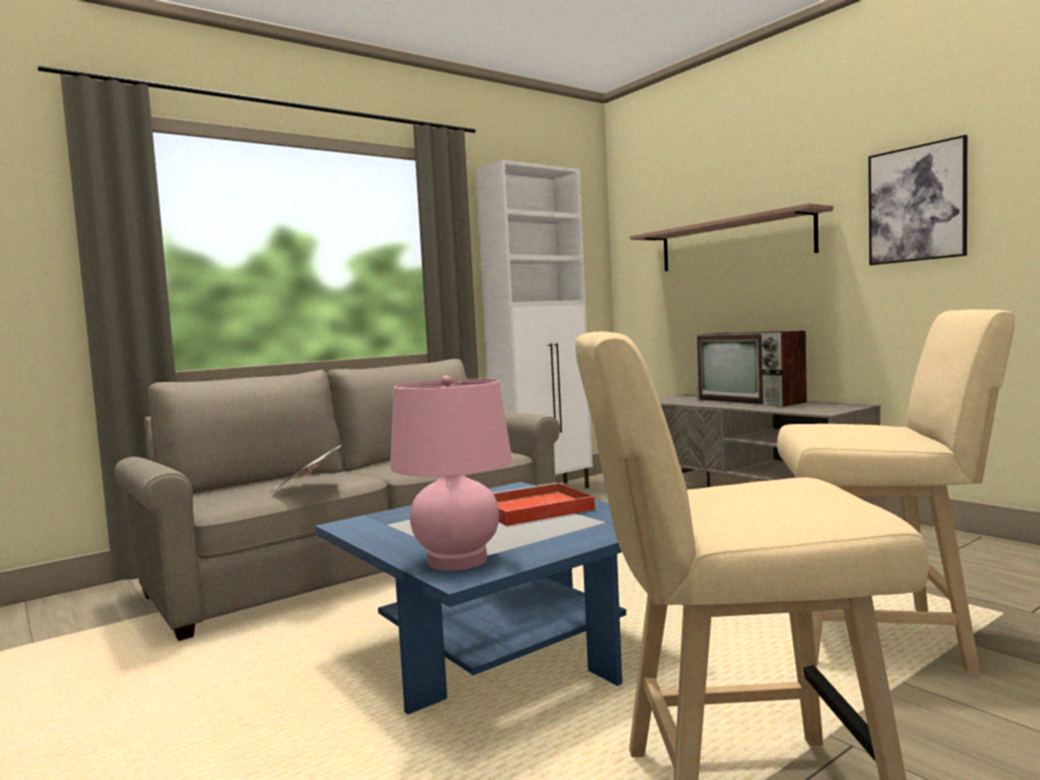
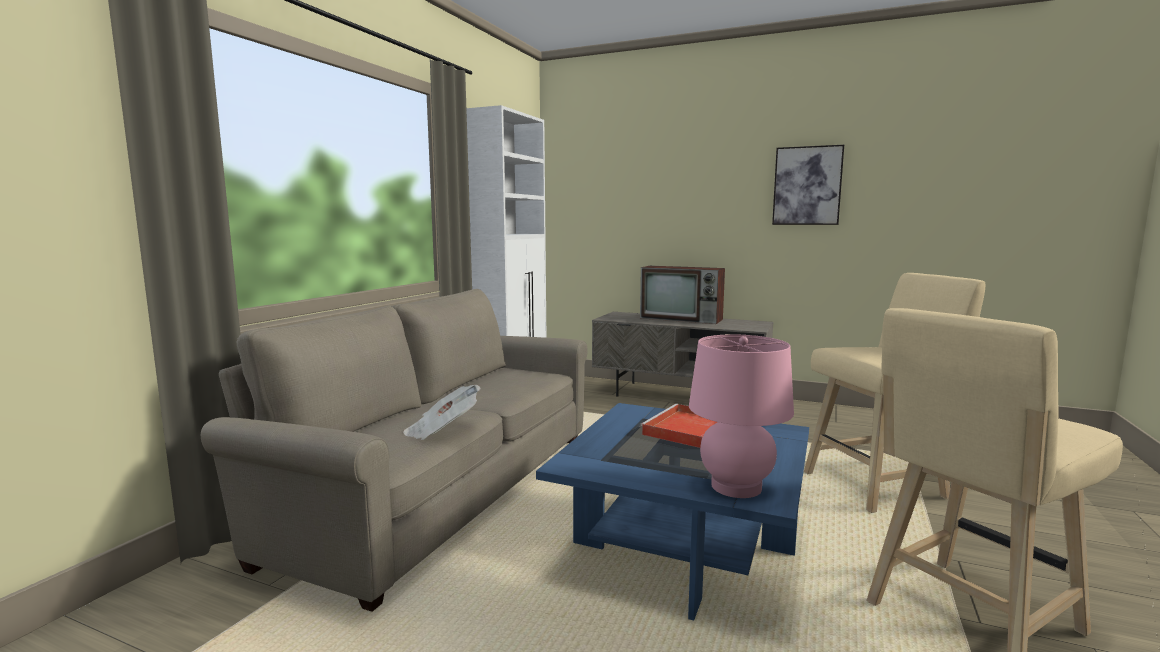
camera: 30 degrees left, 5 degrees up
(733, 243) = (662, 196): shelf -> none

